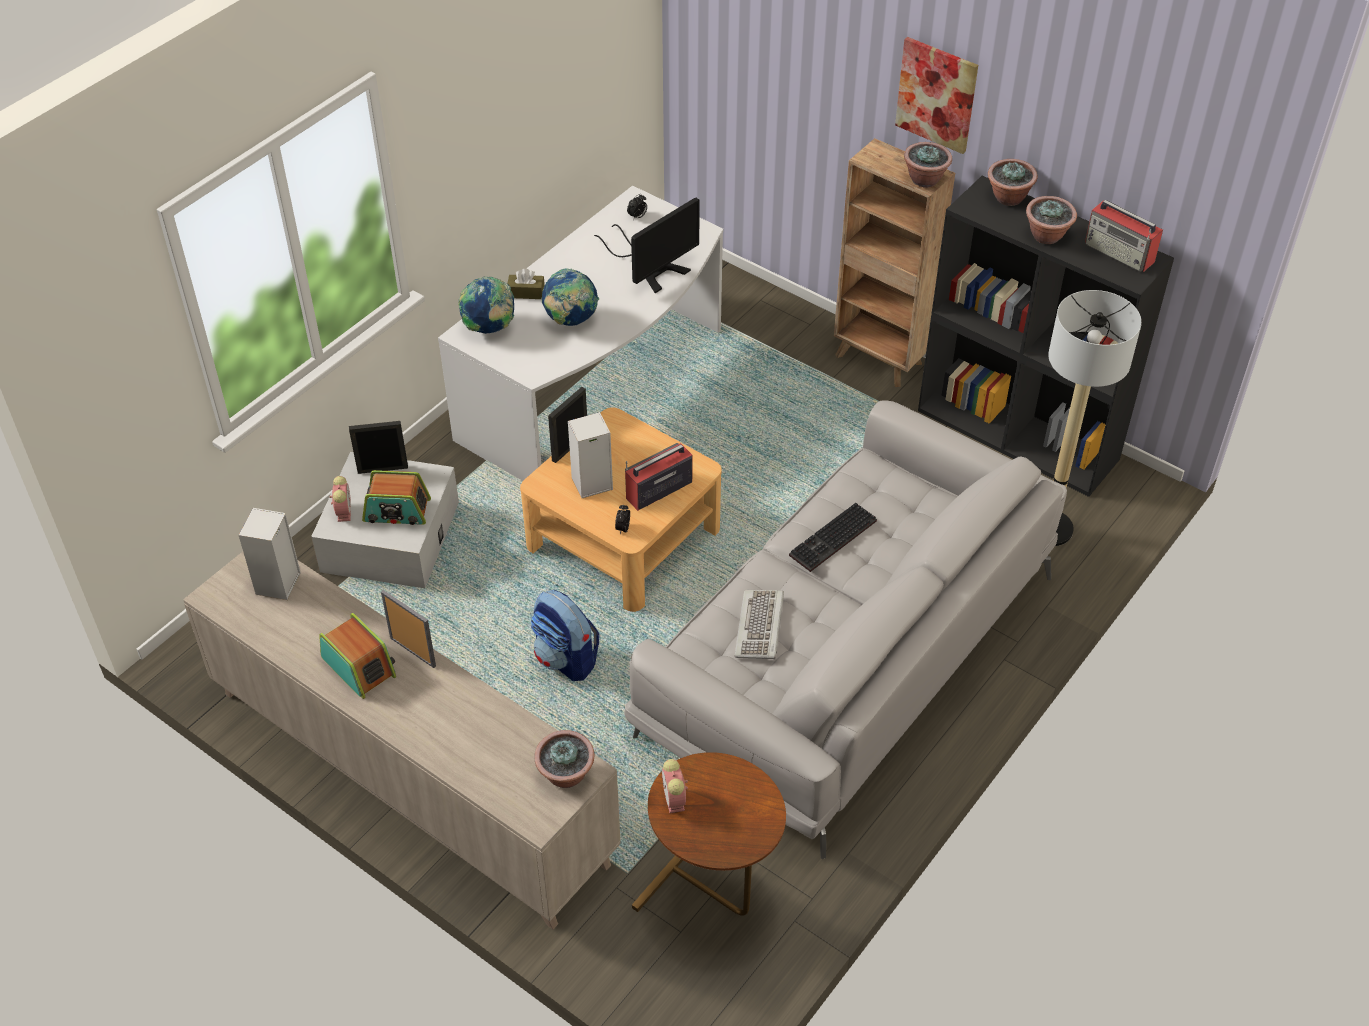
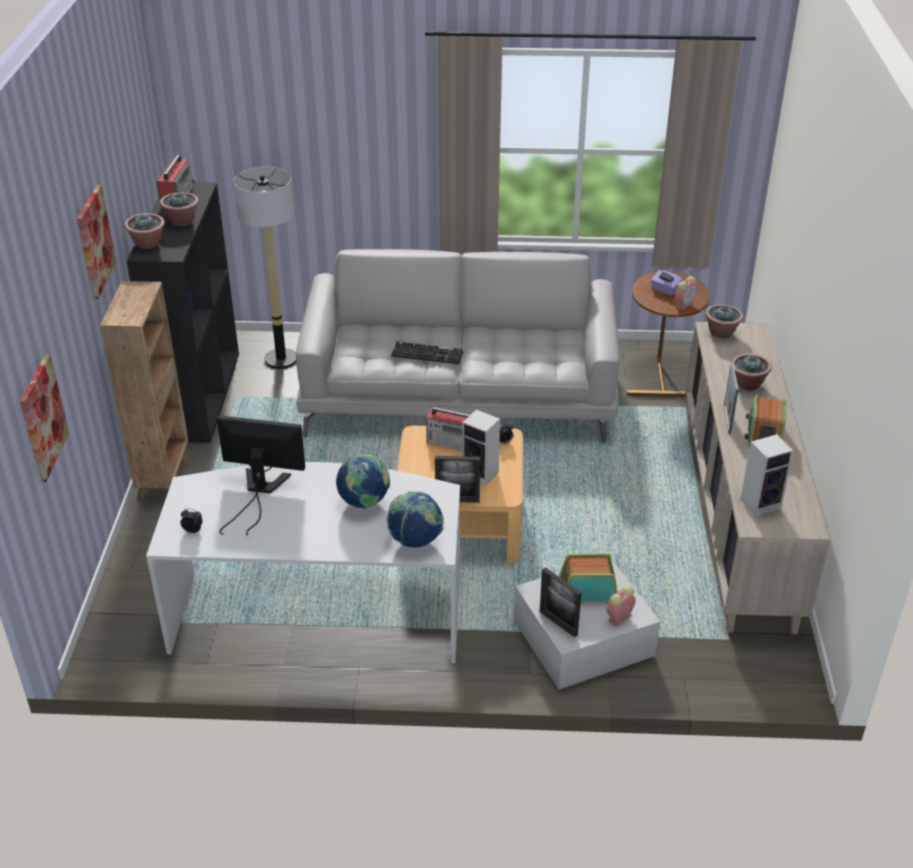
camera: 125 degrees left, 10 degrees down
(397, 511) = (587, 589): radio -> radio turned 60 degrees counterclockwise
(526, 292) = (353, 543): brown tissue box -> none
(566, 659) = (584, 495): backpack -> none
(726, 805) = (665, 290): none -> purple tissue box
(740, 71) = (43, 417): none -> picture
(760, 627) = (524, 354): keyboard -> none
(925, 179) = (142, 289): potted plant -> potted plant (747, 384)

